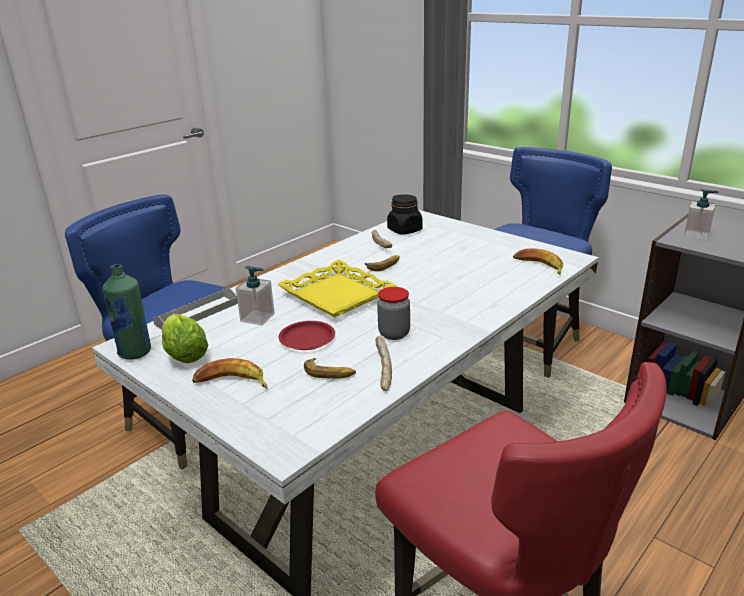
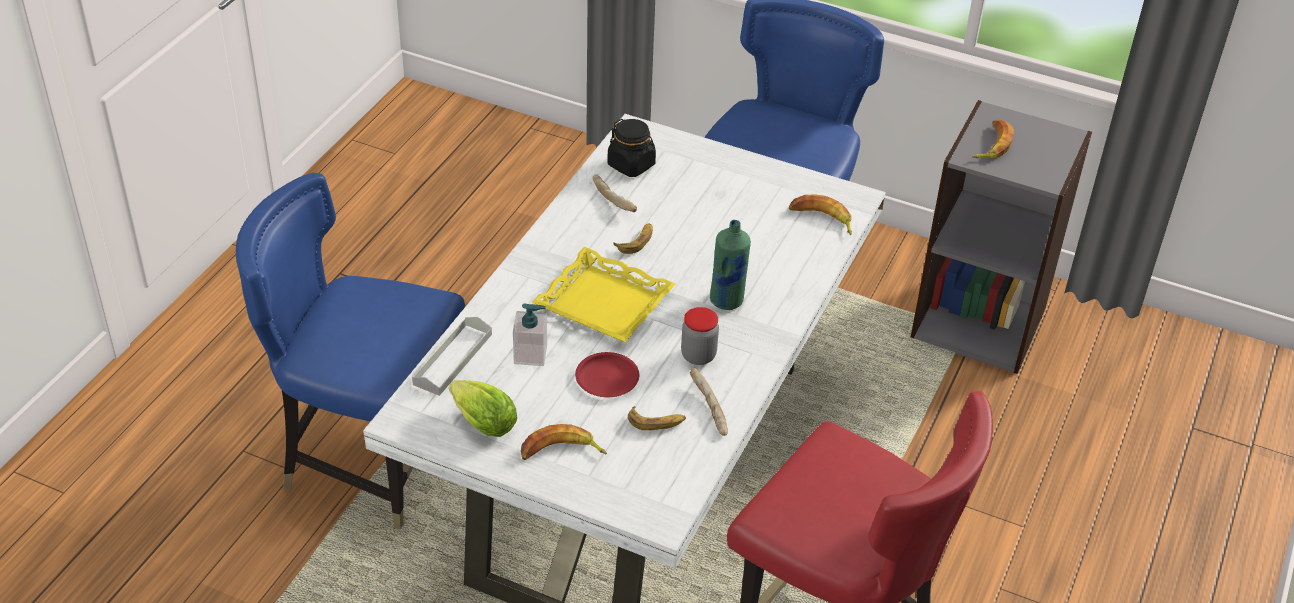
camera: 20 degrees left, 15 degrees up
(135, 352) = (423, 429): green bottle -> green bottle (727, 300)
(696, 235) = (992, 144): soap dispenser -> banana

